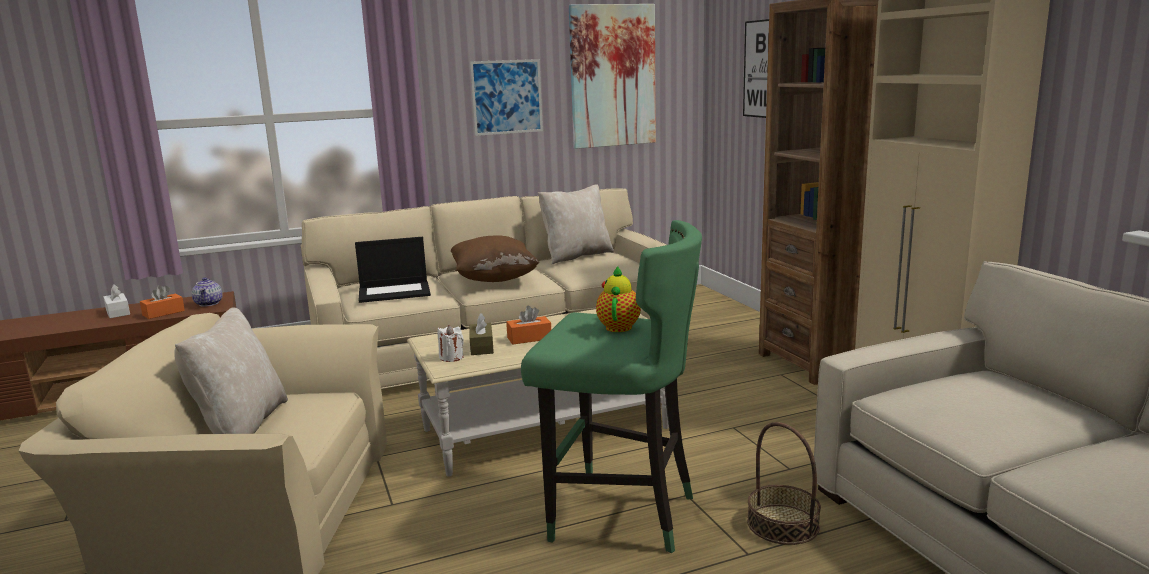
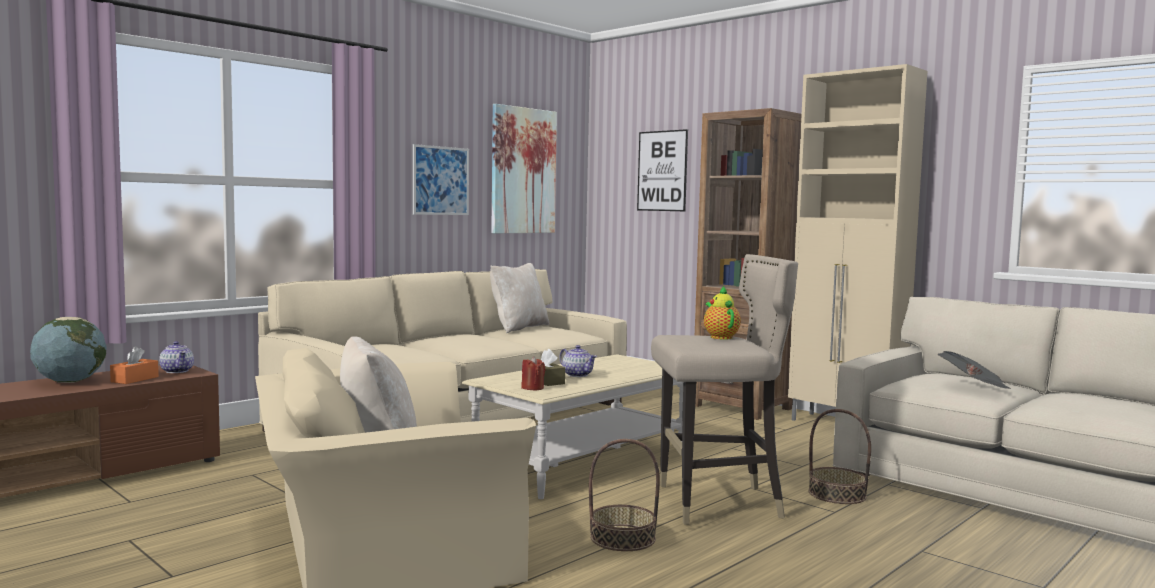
camera: 25 degrees left, 10 degrees down
(118, 312) = (70, 381): white tissue box -> globe
(395, 292) = (391, 353): laptop -> none
(451, 357) = (532, 388): white candle -> red candle
(464, 549) = (623, 538): none -> basket
(494, 279) = (472, 343): brown pillow -> none
(529, 338) = (577, 375): orange tissue box -> teapot
(620, 514) = (717, 503): green stool -> beige stool
(995, 417) = (974, 388): none -> newspaper

